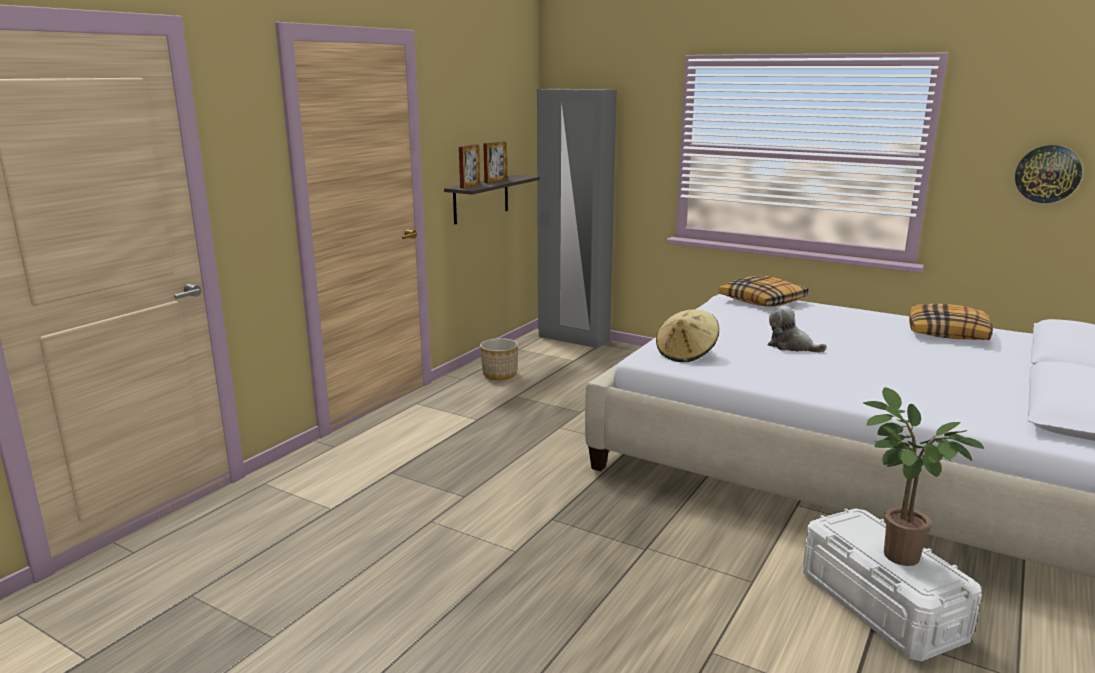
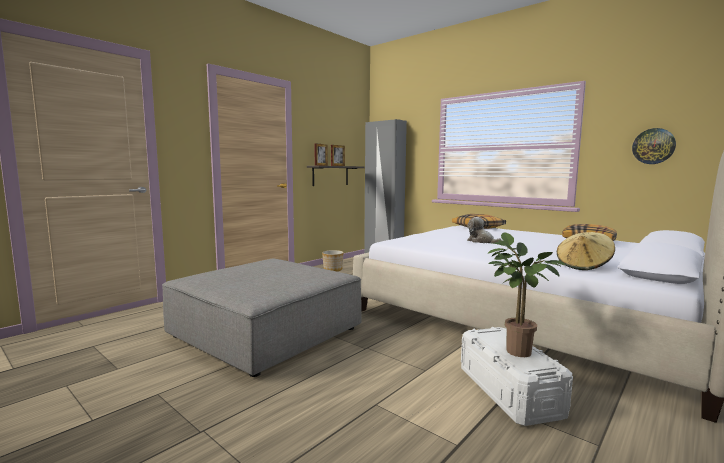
camera: 10 degrees right, 10 degrees down
(469, 532) = (266, 332): none -> grey ottoman
(686, 354) = (413, 241): beige hat -> beige hat (583, 266)

